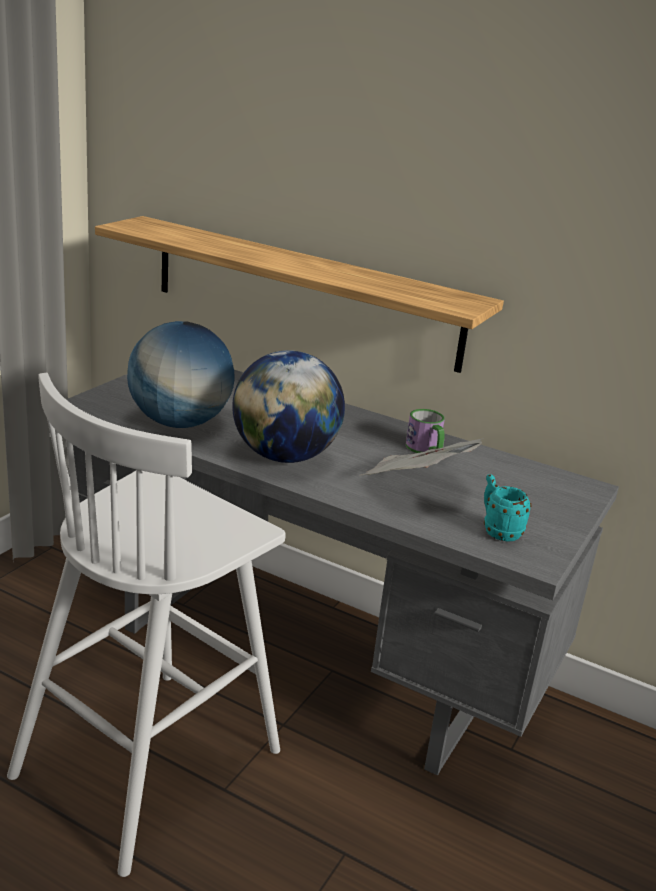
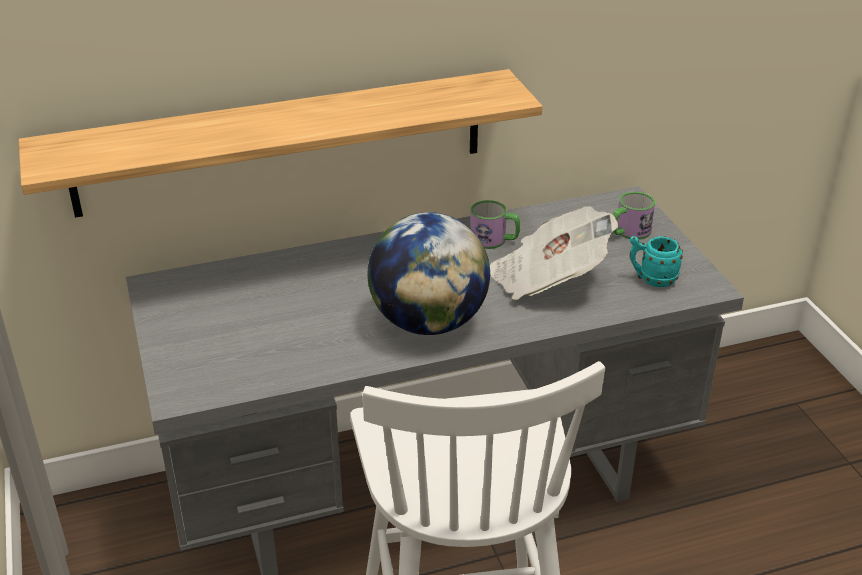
camera: 45 degrees left, 10 degrees up
(180, 423) = (294, 352): globe -> none
(543, 500) = (628, 232): none -> mug

